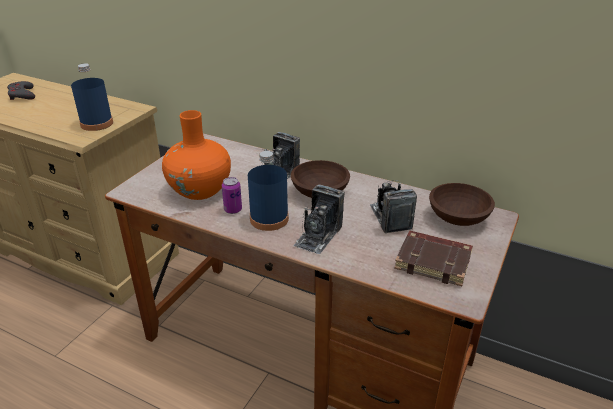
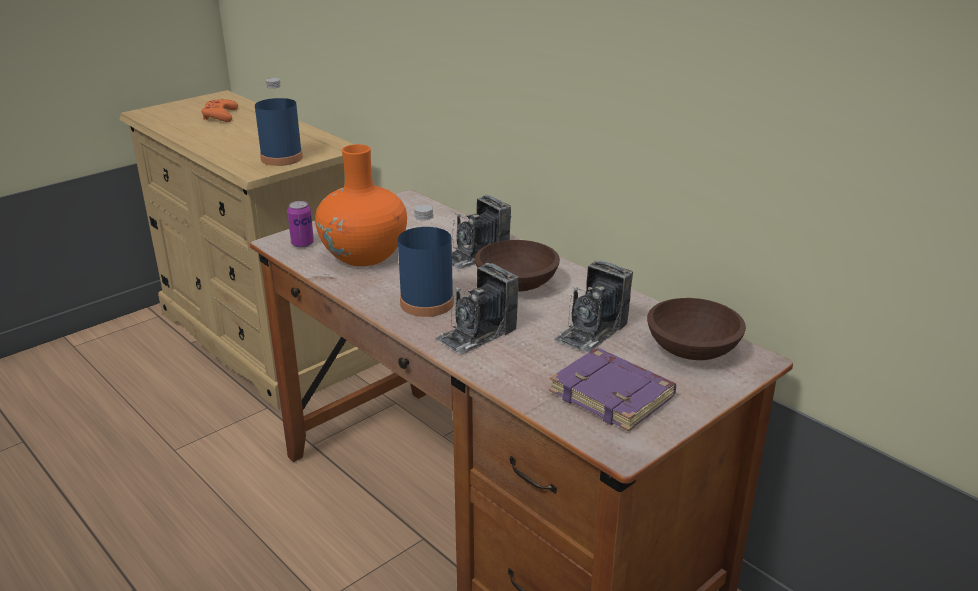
camera: 20 degrees right, 5 degrees down
(22, 95) = (220, 115): grey game controller -> orange game controller
(233, 210) = (389, 284): can -> can (302, 244)
(390, 218) = (591, 331): camera -> camera turned 150 degrees counterclockwise
(434, 261) = (613, 395): brown book -> purple book

